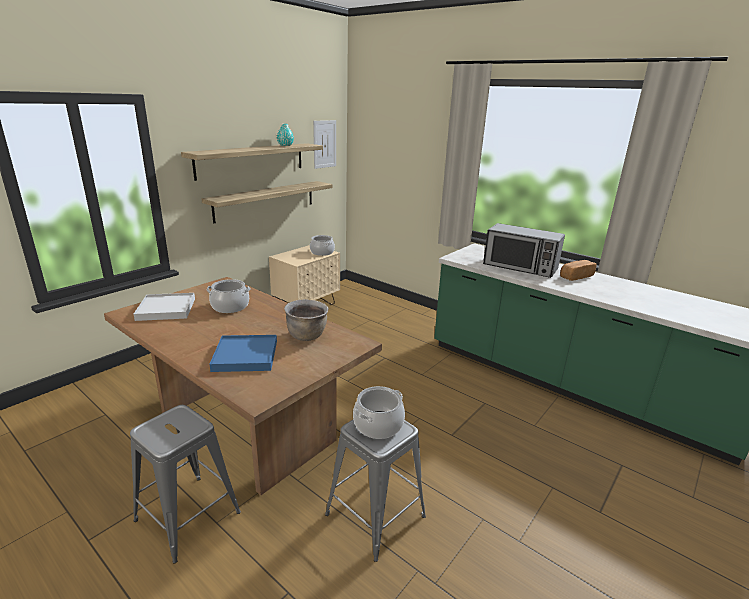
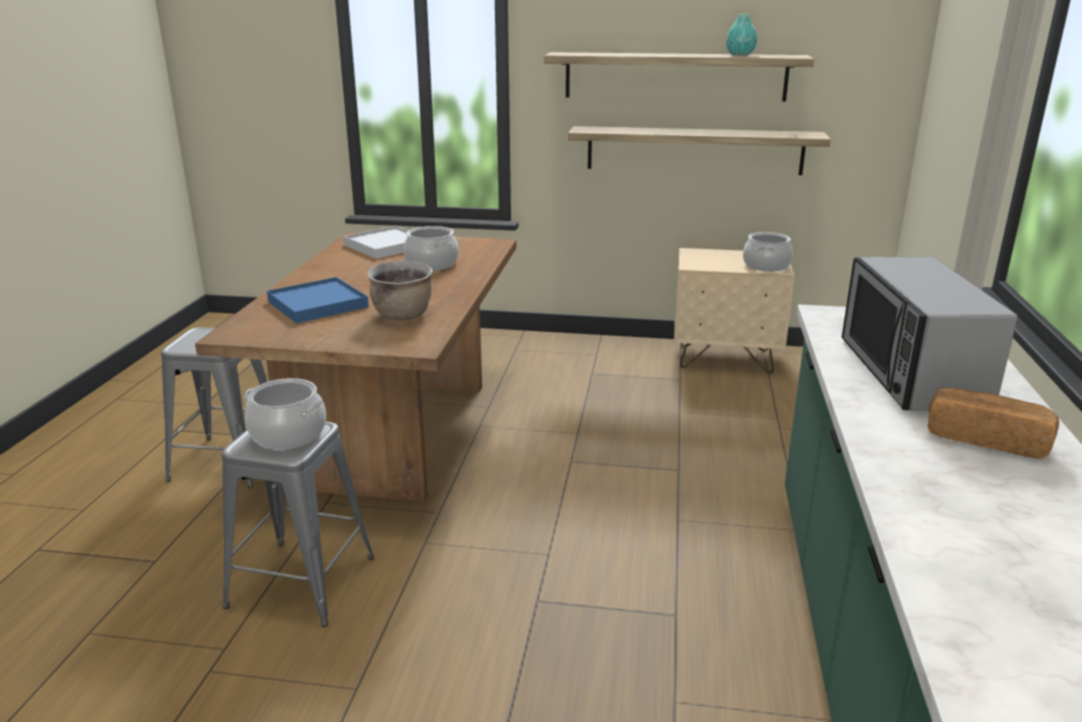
camera: 60 degrees right, 0 degrees up
(324, 144) = (859, 60): picture -> none

